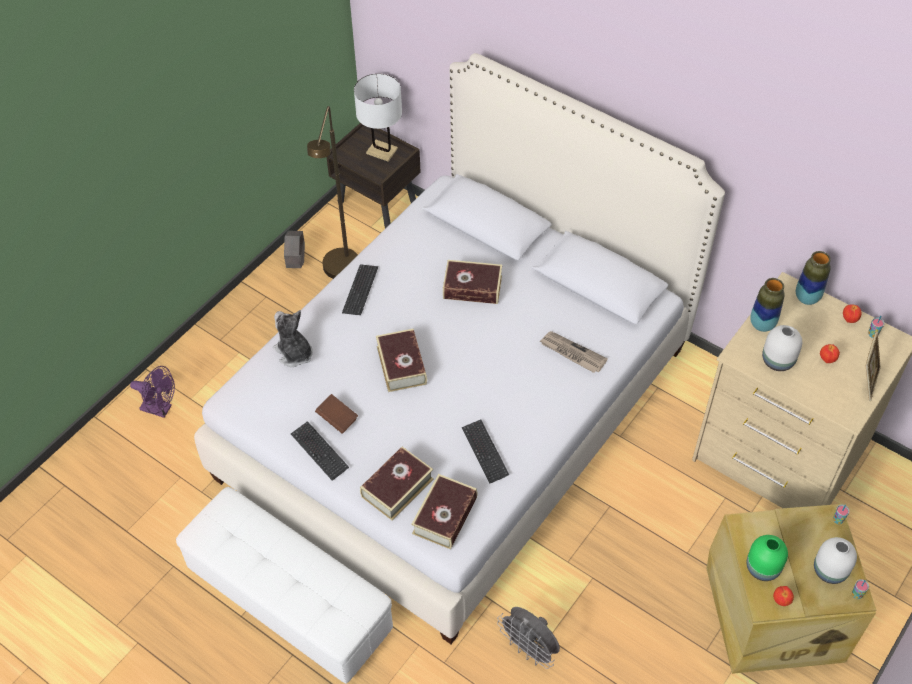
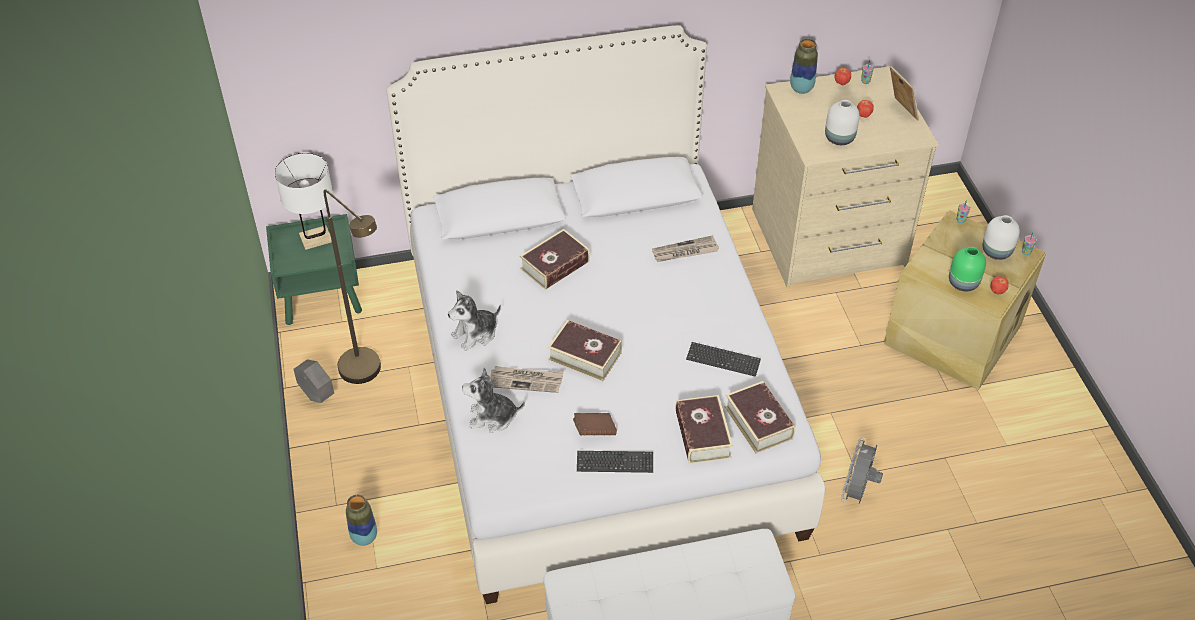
camera: 50 degrees left, 5 degrees down
(160, 409) = (362, 598): purple fan -> none
(344, 348) = (526, 380): none -> newspaper
(360, 290) = (475, 334): keyboard -> plush toy
(378, 203) = (323, 299): brown nightstand -> green nightstand
(529, 649) = (857, 492): grey fan -> grey fan turned 120 degrees clockwise
(762, 324) = (800, 124): vase -> vase (364, 537)

